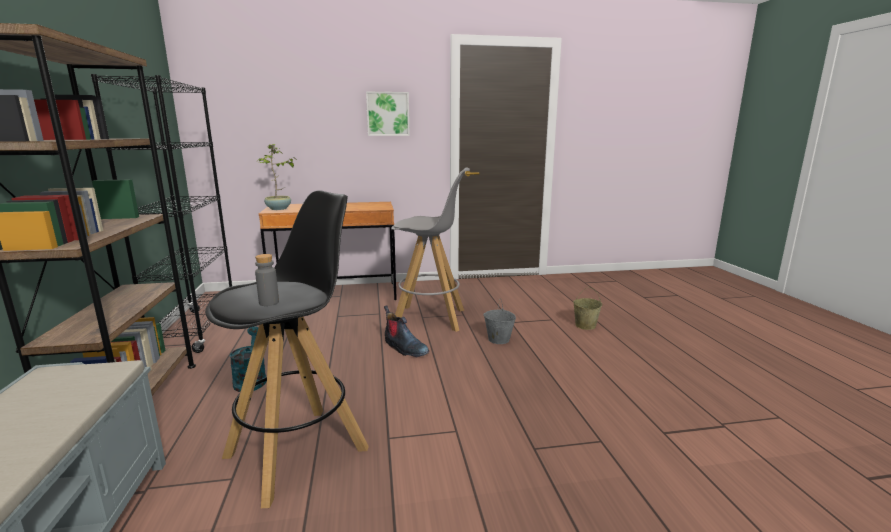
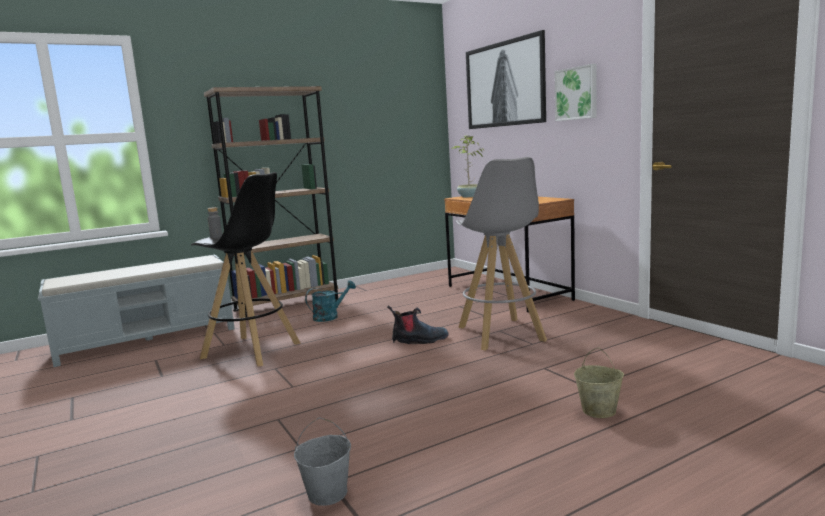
camera: 70 degrees right, 5 degrees down
(196, 330) = (387, 285): black bookcase -> none
(288, 93) = (504, 84): none -> picture
(404, 348) = (419, 340): boot -> boot turned 120 degrees counterclockwise
(498, 339) = (484, 370): grey bucket -> grey bucket (328, 493)

